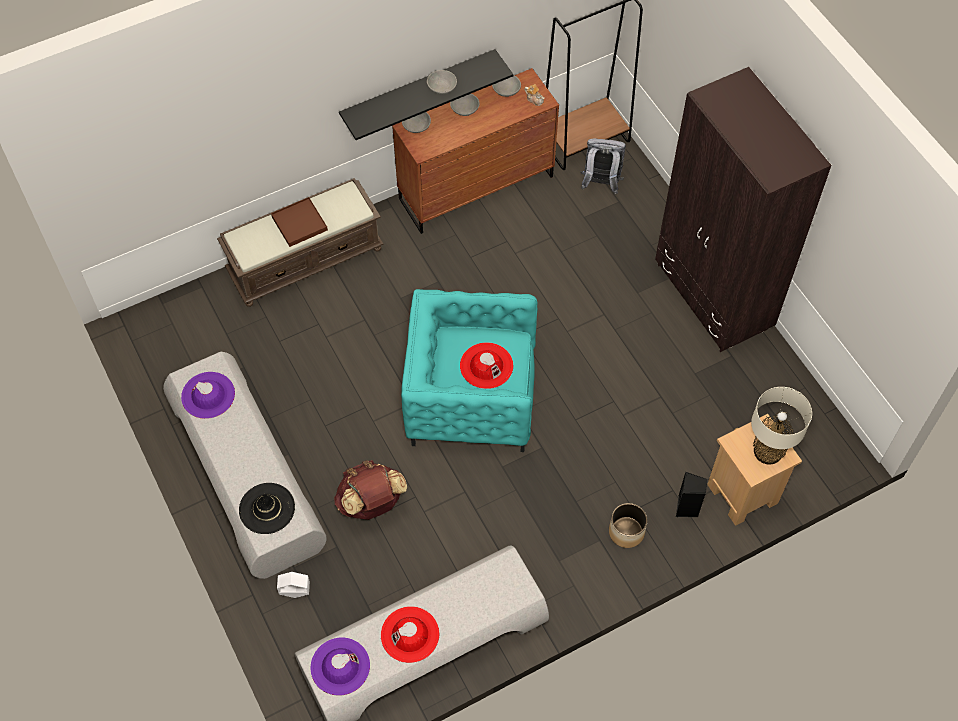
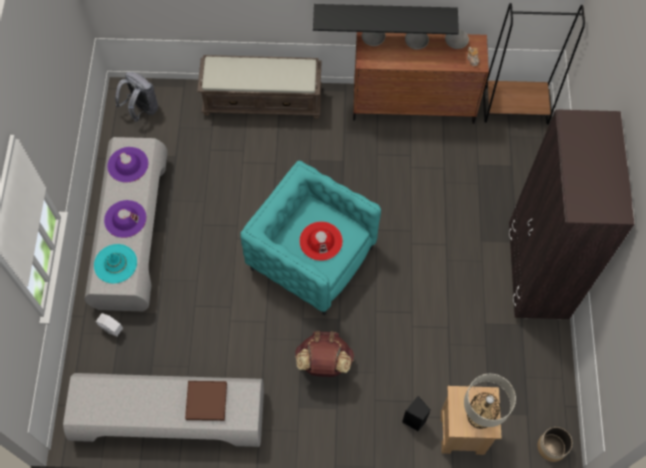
camera: 30 degrees right, 5 degrees up
(267, 508) = (115, 263): black hat -> turquoise hat
(299, 223) = (260, 73): brown tray -> brown tray (206, 401)
(340, 666) = (92, 400): purple hat -> purple hat (125, 219)
(371, 503) = (199, 296): brown backpack -> brown backpack (324, 363)
(410, 634) = (151, 404): red hat -> none
(442, 88) = (399, 19): grey bowl -> none
(600, 184) = (506, 146): grey backpack -> grey backpack (141, 109)
(626, 532) = (359, 413): planter -> planter (551, 447)

